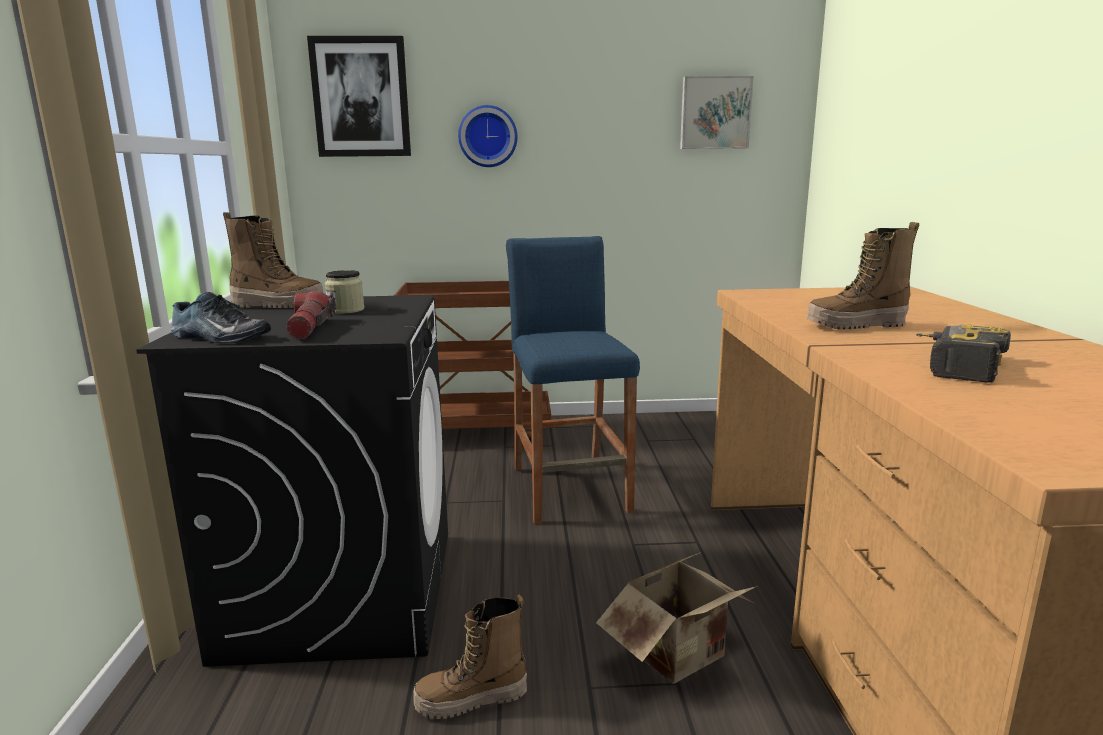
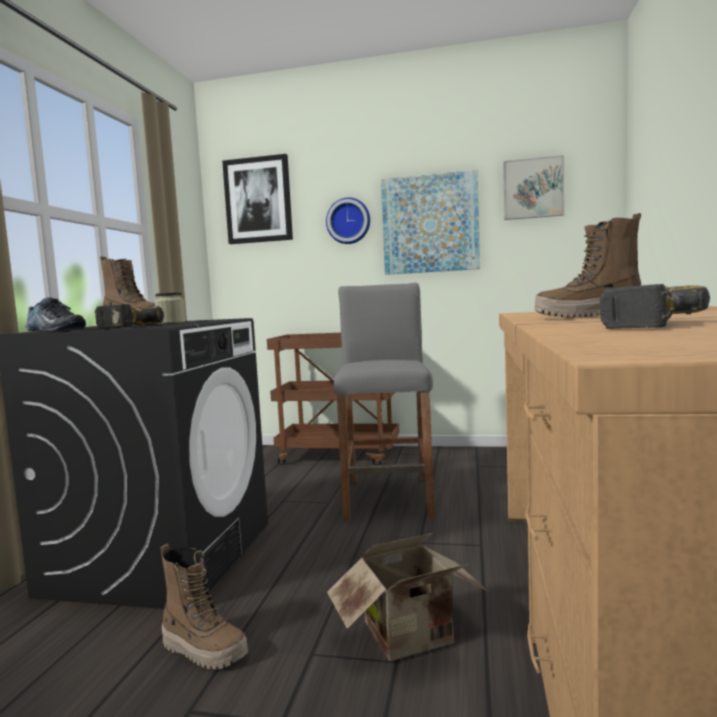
camera: 15 degrees right, 10 degrees down
(311, 329) = (122, 327): flashlight -> power drill
(471, 700) = (204, 650): boot -> boot turned 150 degrees counterclockwise
(570, 489) = (388, 497): blue stool -> grey stool
(592, 147) = (430, 224): none -> picture

